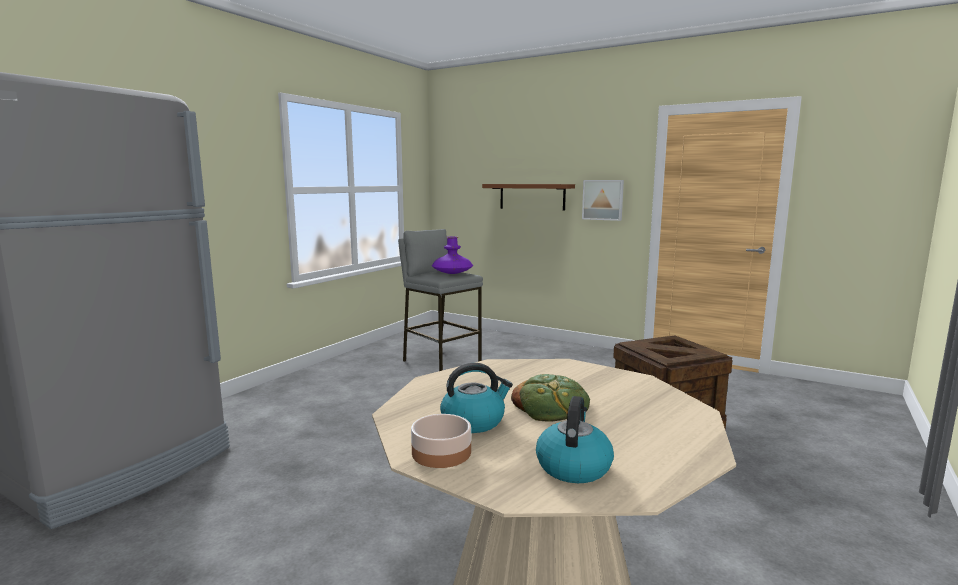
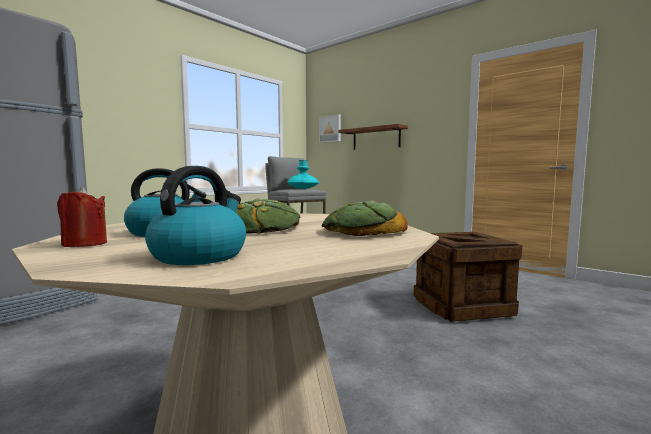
camera: 10 degrees right, 5 degrees down
(442, 453) = (85, 244): bowl -> red candle
(452, 273) = (303, 188): purple vase -> turquoise vase
(603, 199) = (429, 136): picture -> picture (330, 129)
(648, 405) = (362, 231): none -> bread

